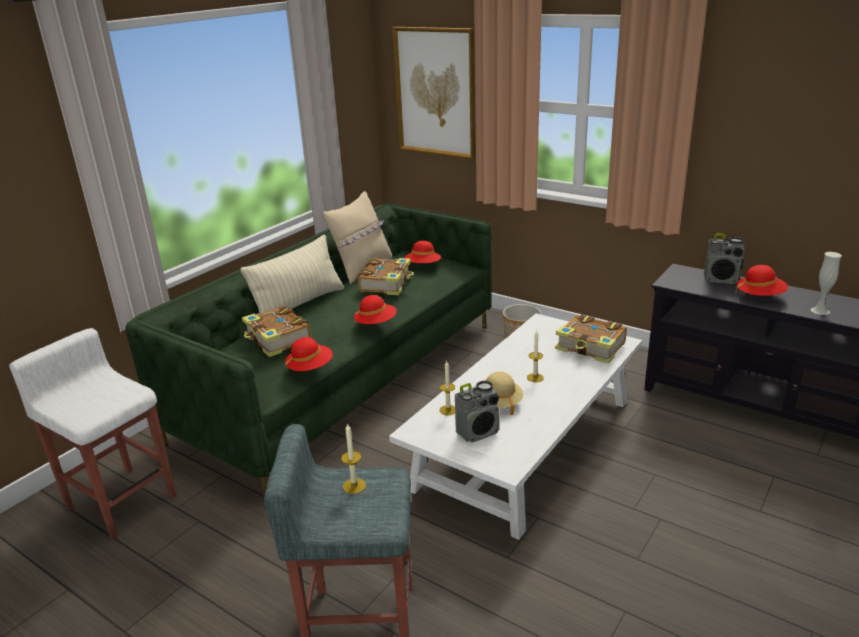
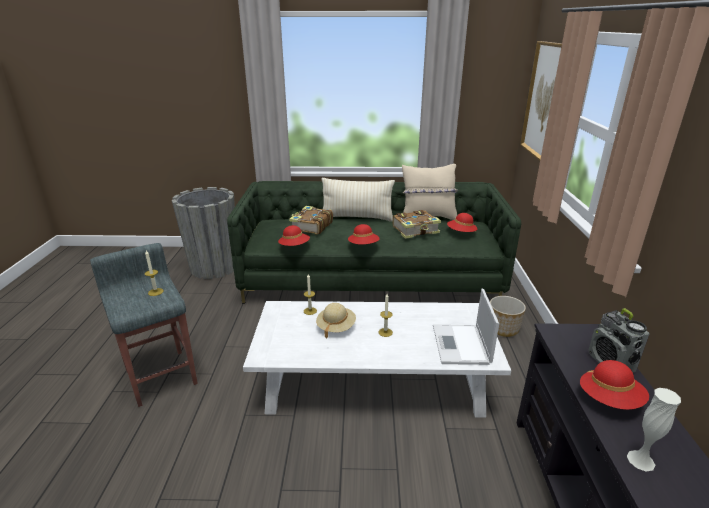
camera: 55 degrees right, 0 degrees up
(121, 501) = (214, 267): white stool -> grey planter
(478, 432) = (293, 331): radio -> none
(591, 347) = (461, 345): book -> laptop

